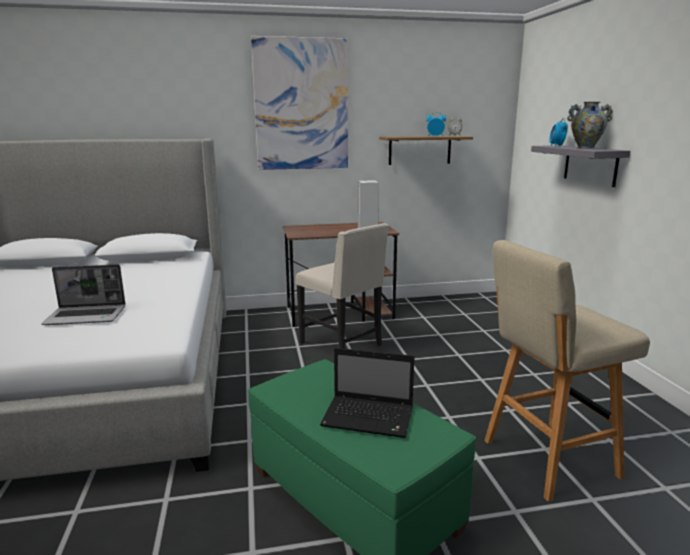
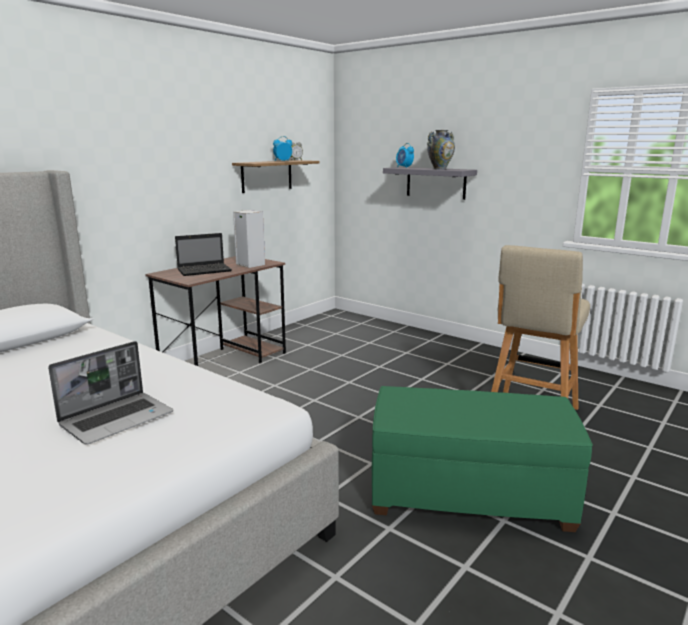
camera: 40 degrees left, 0 degrees up
(301, 105) = (154, 127): picture -> none
(343, 344) = (274, 388): beige chair -> none
(370, 418) = (495, 411): laptop -> laptop (205, 270)

